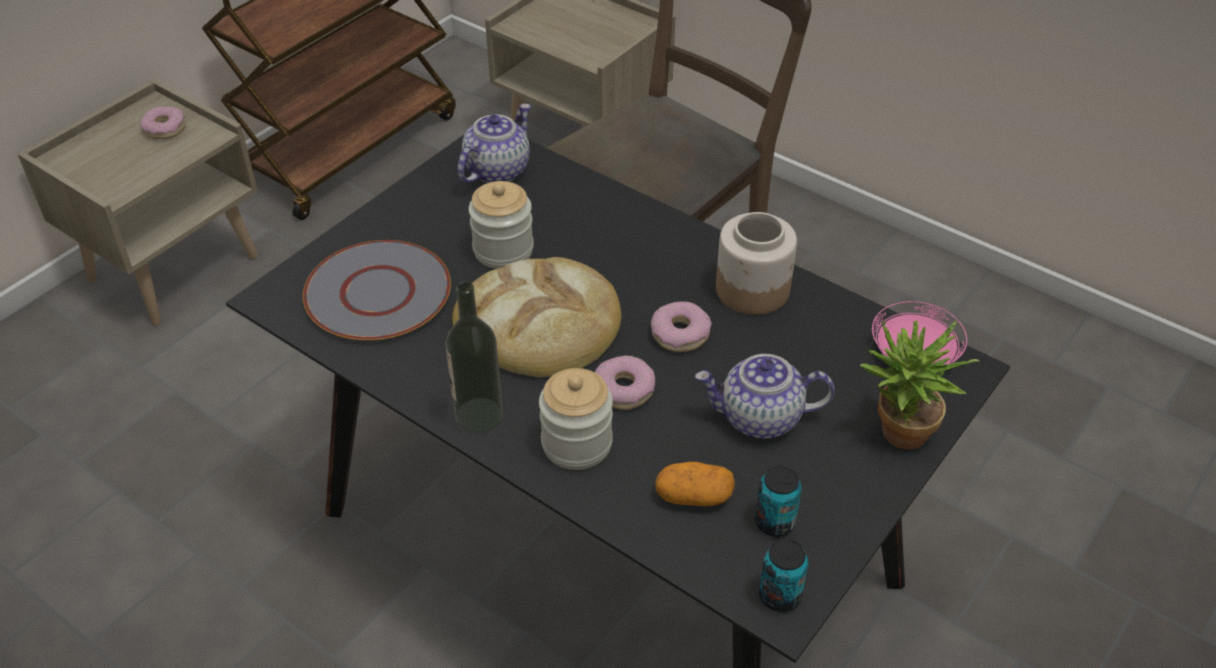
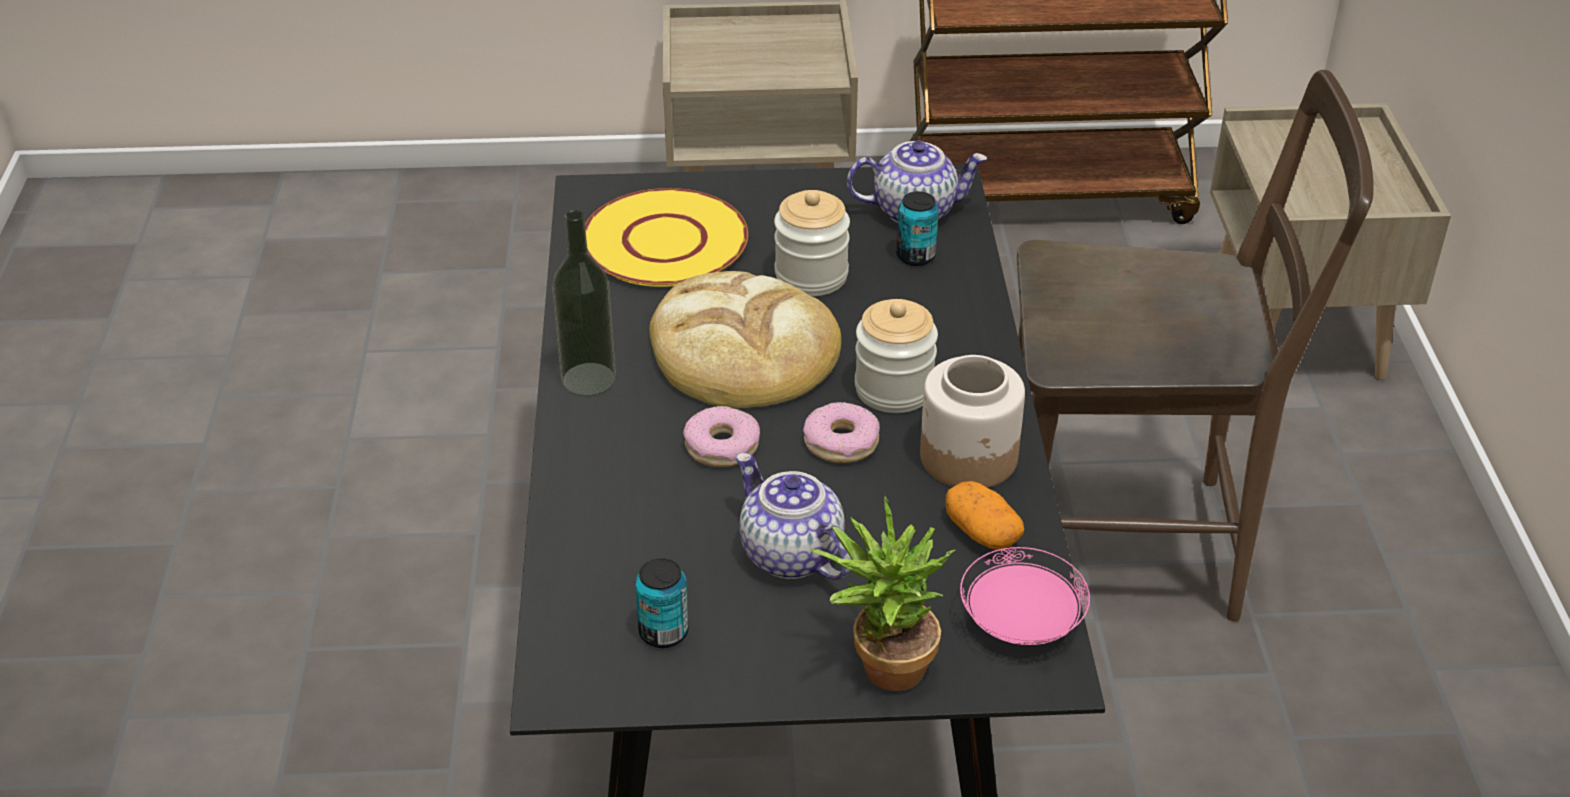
camera: 50 degrees right, 5 degrees down
(165, 129) = (801, 49): donut -> none
(378, 292) = (666, 241): grey plate -> yellow plate
(576, 444) = (620, 454): jar -> jar (894, 389)
(693, 496) = (637, 562): potato -> potato (981, 532)
(779, 596) = (575, 681): can -> can (915, 256)

